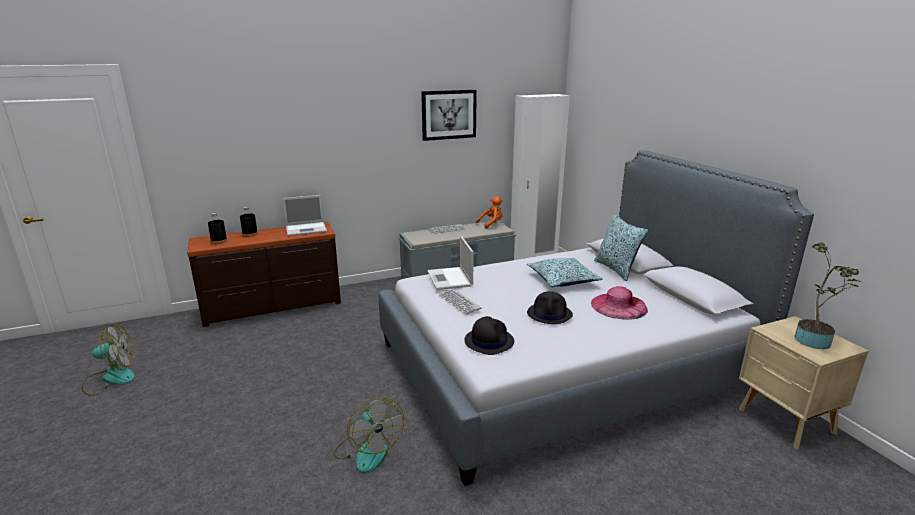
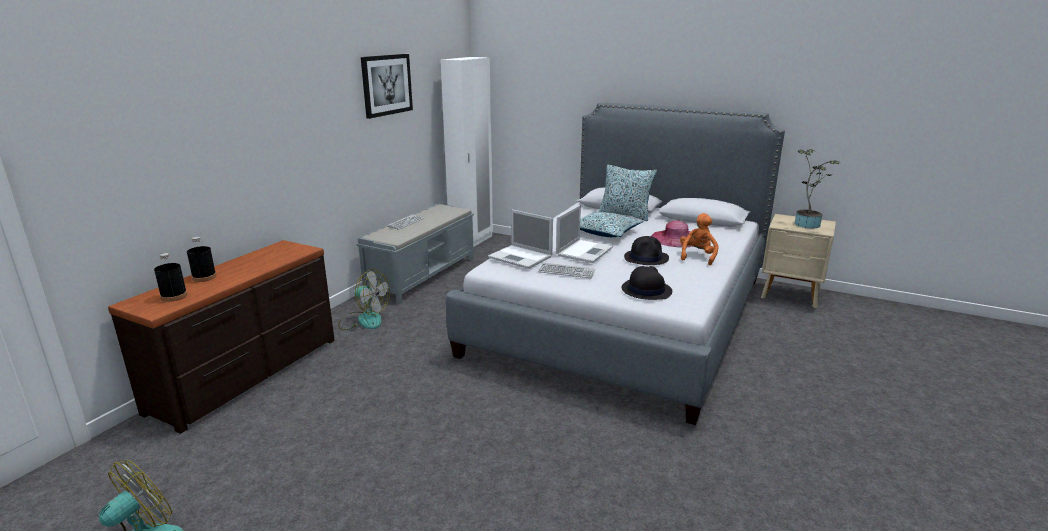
camera: 40 degrees left, 0 degrees up
(307, 229) = (275, 253): laptop -> laptop (585, 251)
(368, 450) = (588, 443): fan -> fan (364, 320)
(491, 224) = (440, 208): orange plush toy -> orange plush toy (697, 256)

